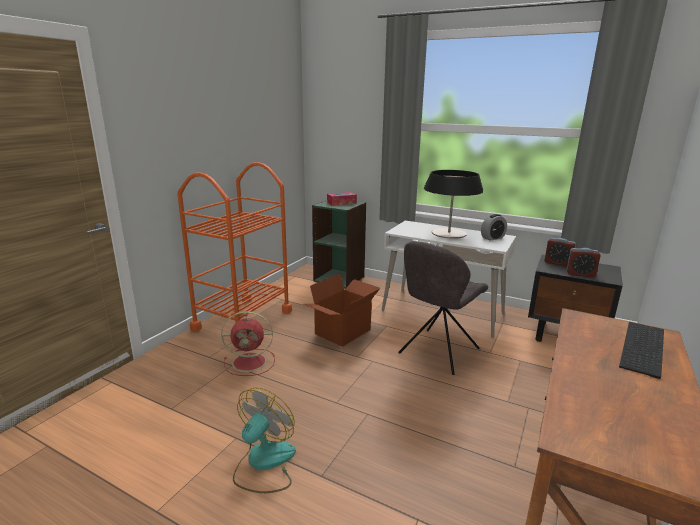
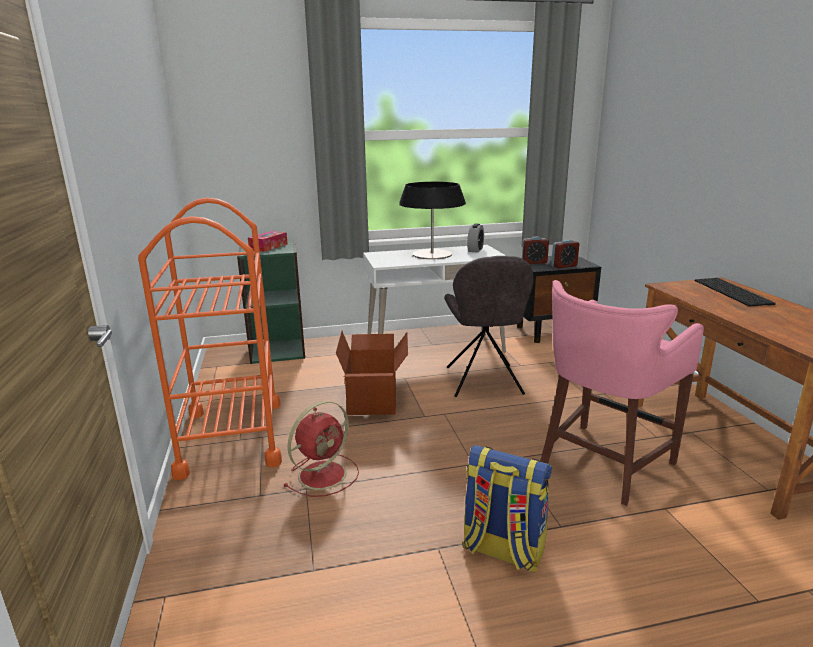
camera: 40 degrees left, 0 degrees up
(264, 463) = (502, 550): fan -> backpack
(426, 457) = (602, 464): none -> pink stool

